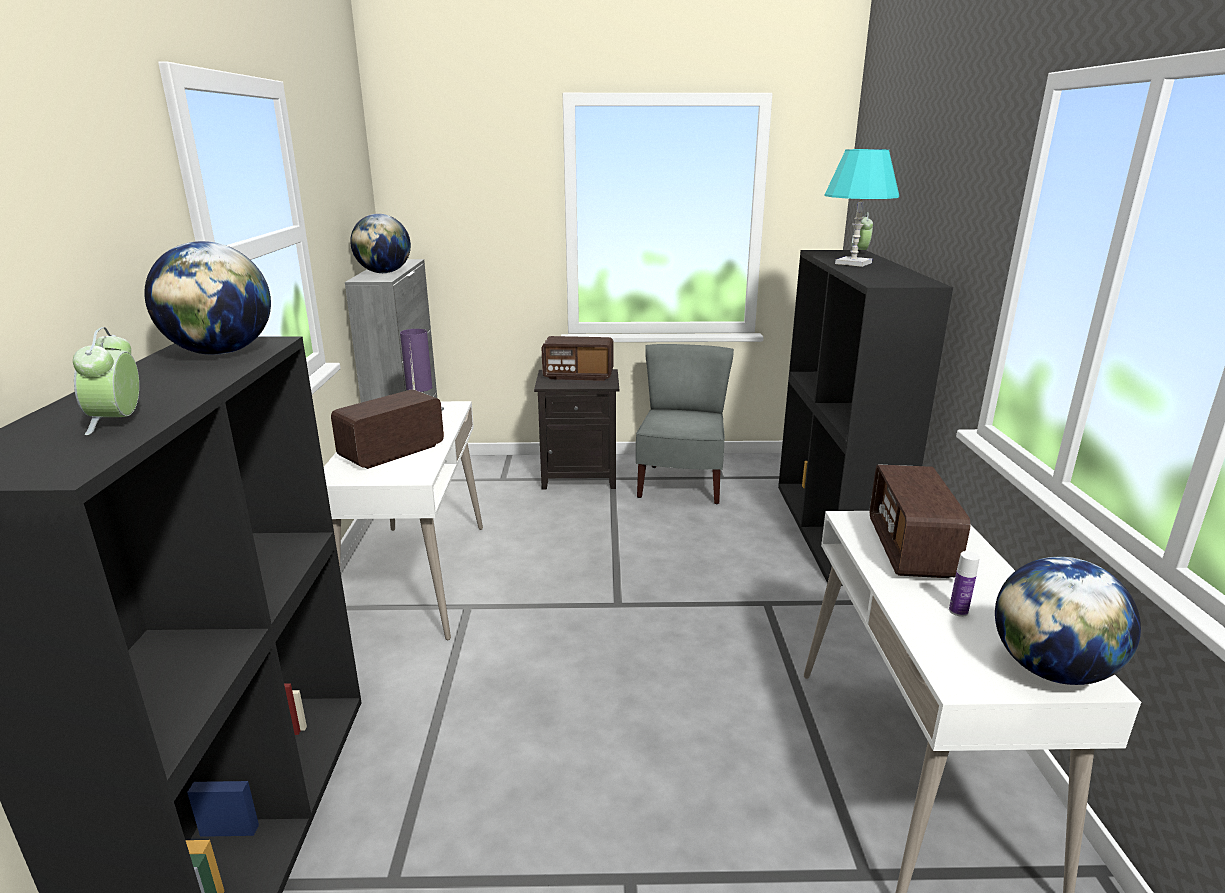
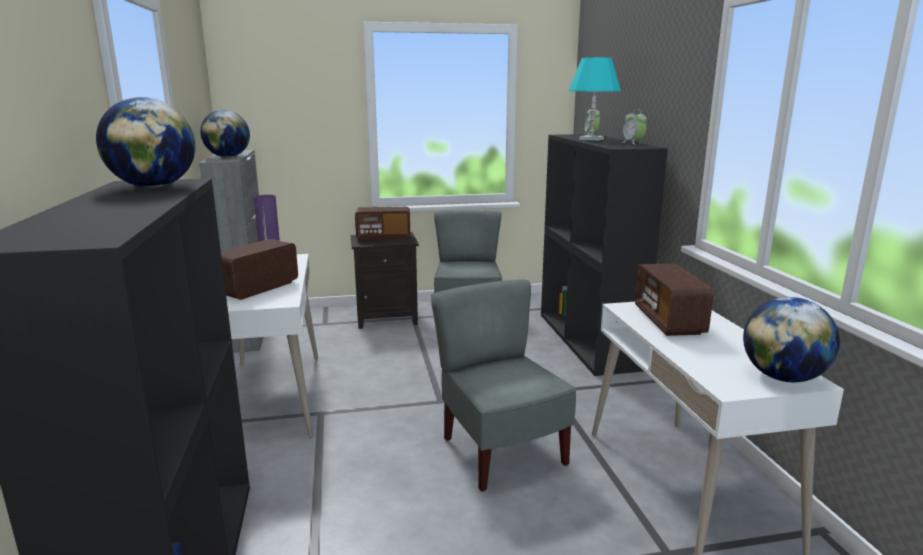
camera: 10 degrees left, 5 degrees down
(118, 422) = (111, 218): alarm clock -> alarm clock (633, 143)
(677, 688) = (501, 452): none -> grey chair
(958, 611) = (713, 351): bottle -> none

